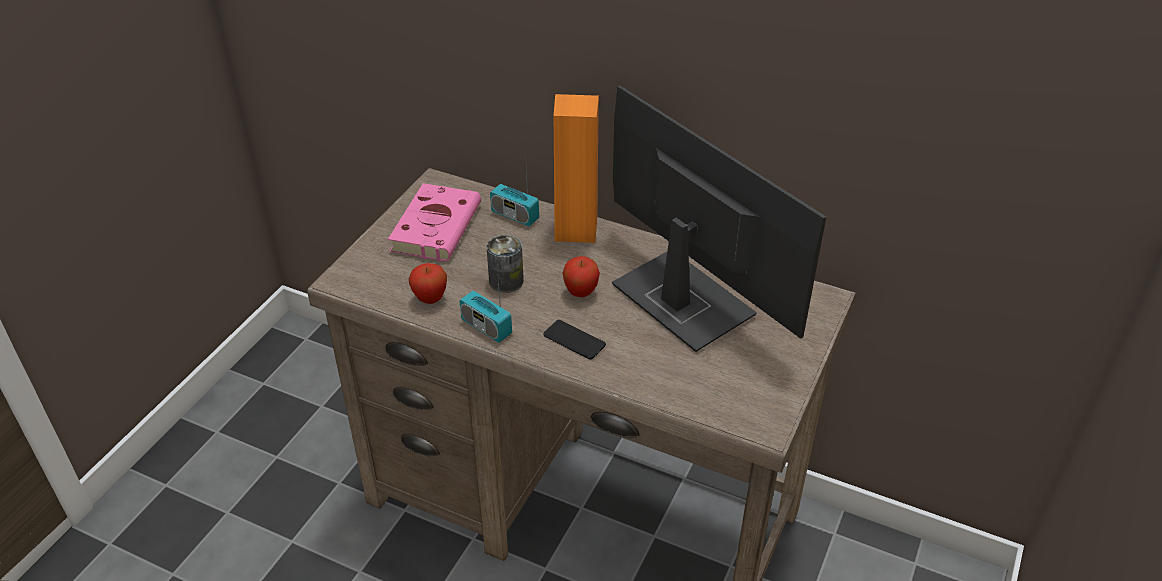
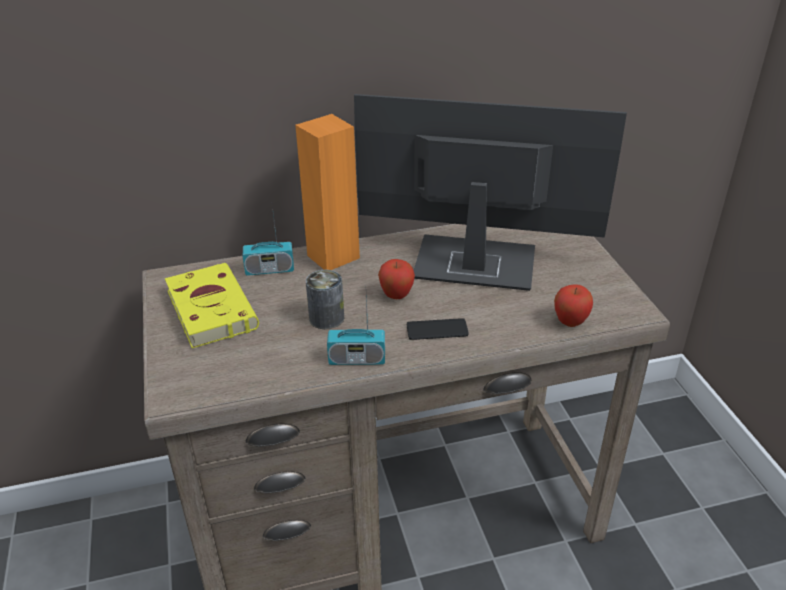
camera: 40 degrees left, 5 degrees down
(430, 299) = (279, 365): apple -> apple (570, 322)
(437, 226) = (210, 308): pink book -> yellow book

